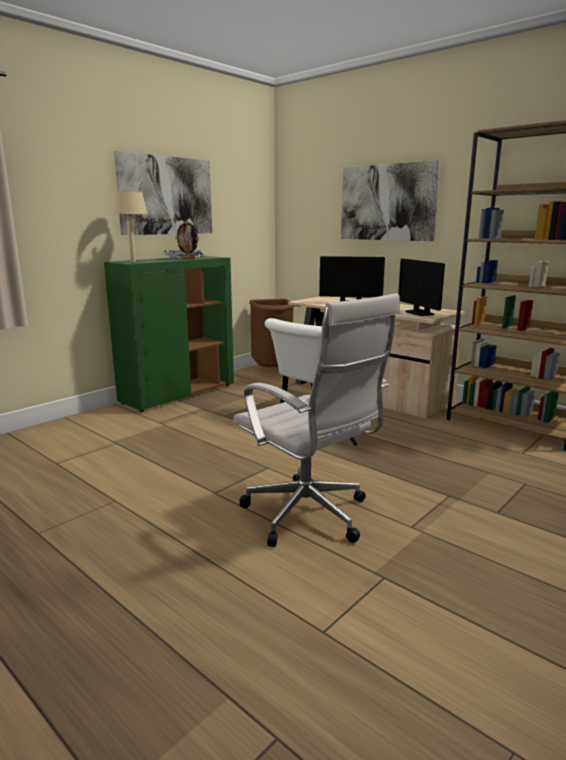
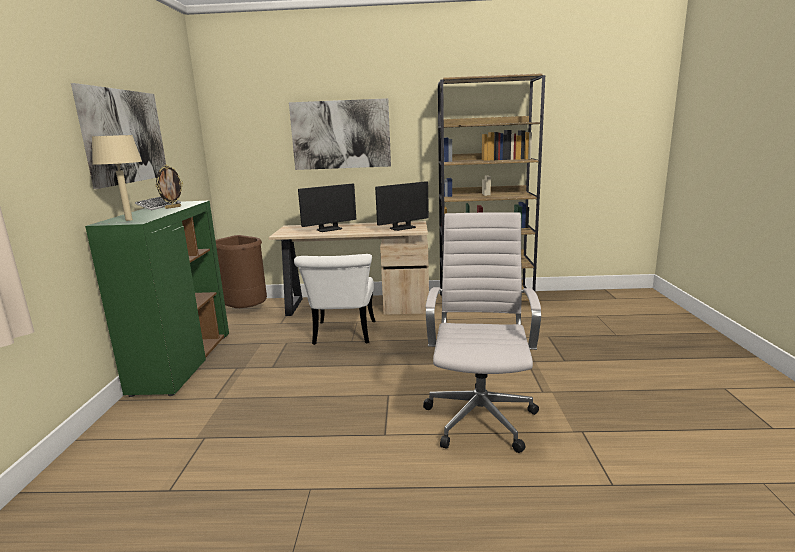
camera: 40 degrees left, 0 degrees up
(310, 517) = (480, 416): white office chair -> white office chair turned 90 degrees counterclockwise
(419, 313) = (402, 228): monitor -> monitor turned 60 degrees counterclockwise

